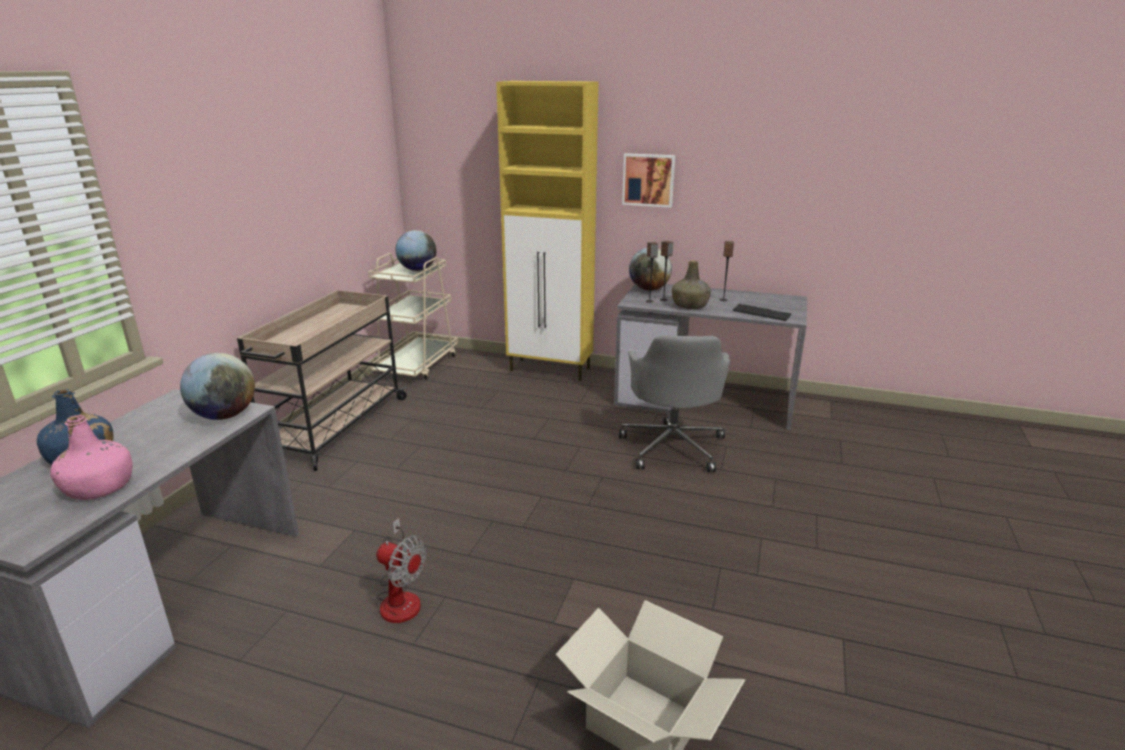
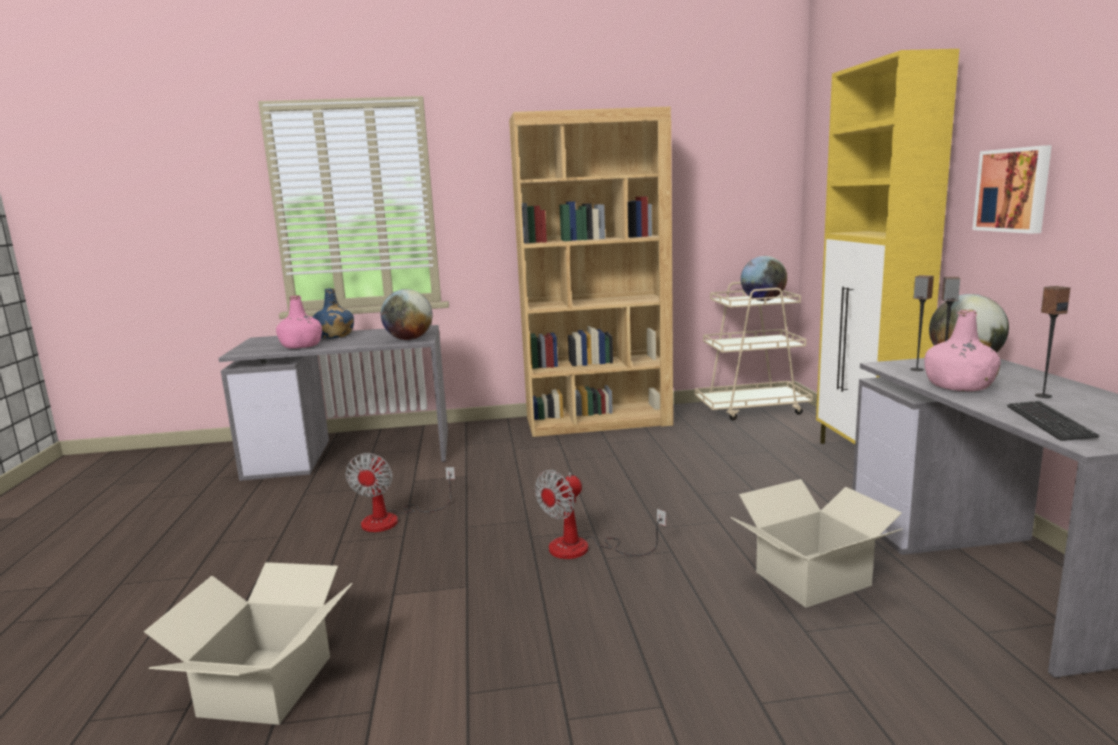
camera: 65 degrees right, 10 degrees down
(334, 427) = (598, 421): beige cart -> brown bookcase
(566, 509) = (584, 549): none -> fan
(673, 446) = (811, 578): grey office chair -> cardboard box
(690, 305) = (959, 386): green bottle -> pink bottle

